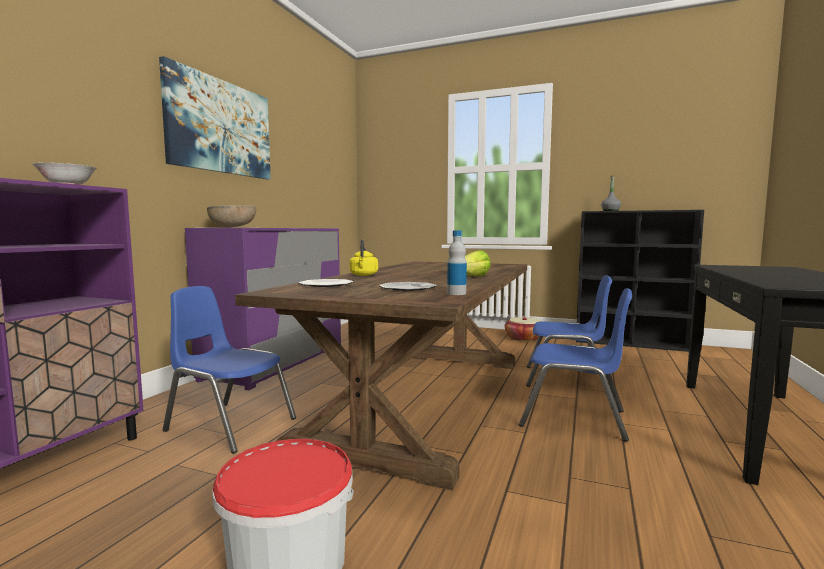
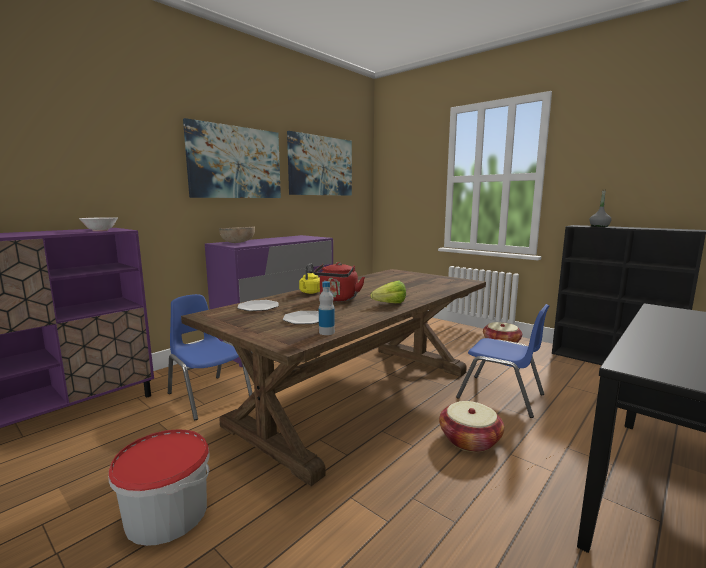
camera: 20 degrees right, 5 degrees up
(309, 147) = (321, 166): none -> picture
(408, 277) = (338, 299): none -> red kettle
(573, 418) = (469, 440): blue chair -> basket

